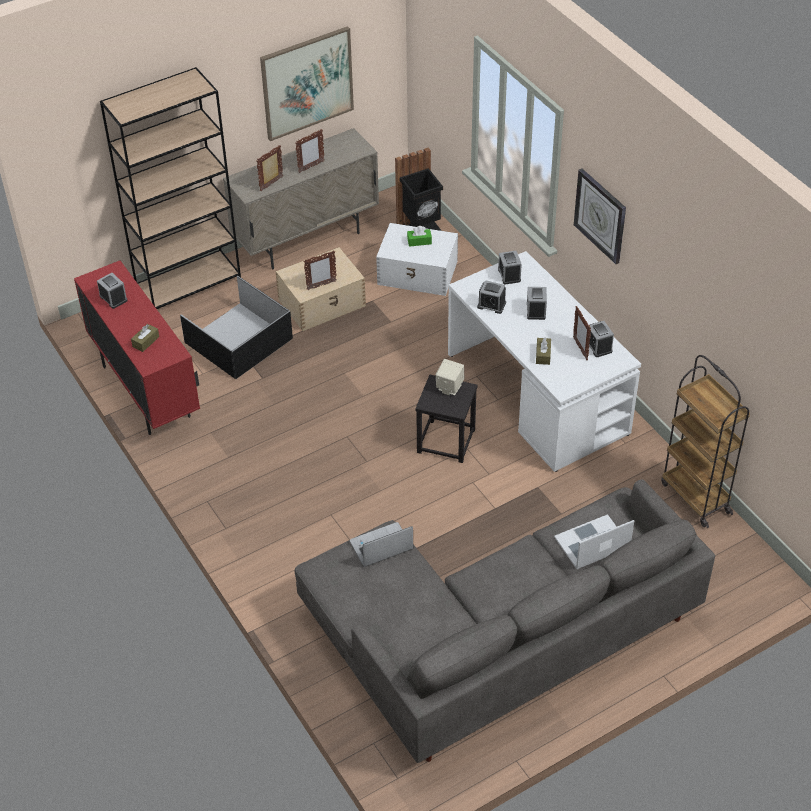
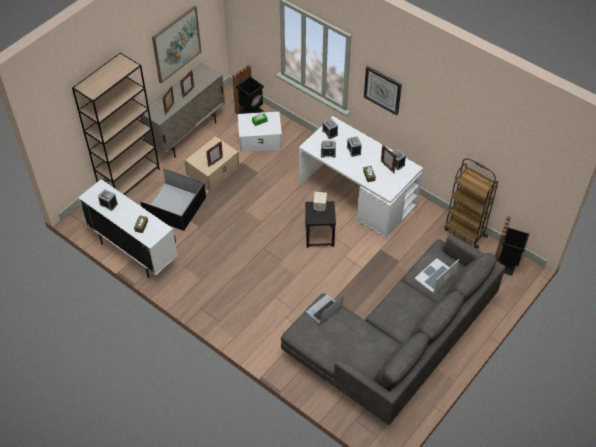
camera: 20 degrees left, 5 degrees up
(146, 391) = (134, 252): red cabinet -> white cabinet
(746, 565) = (506, 263): none -> black trash can

